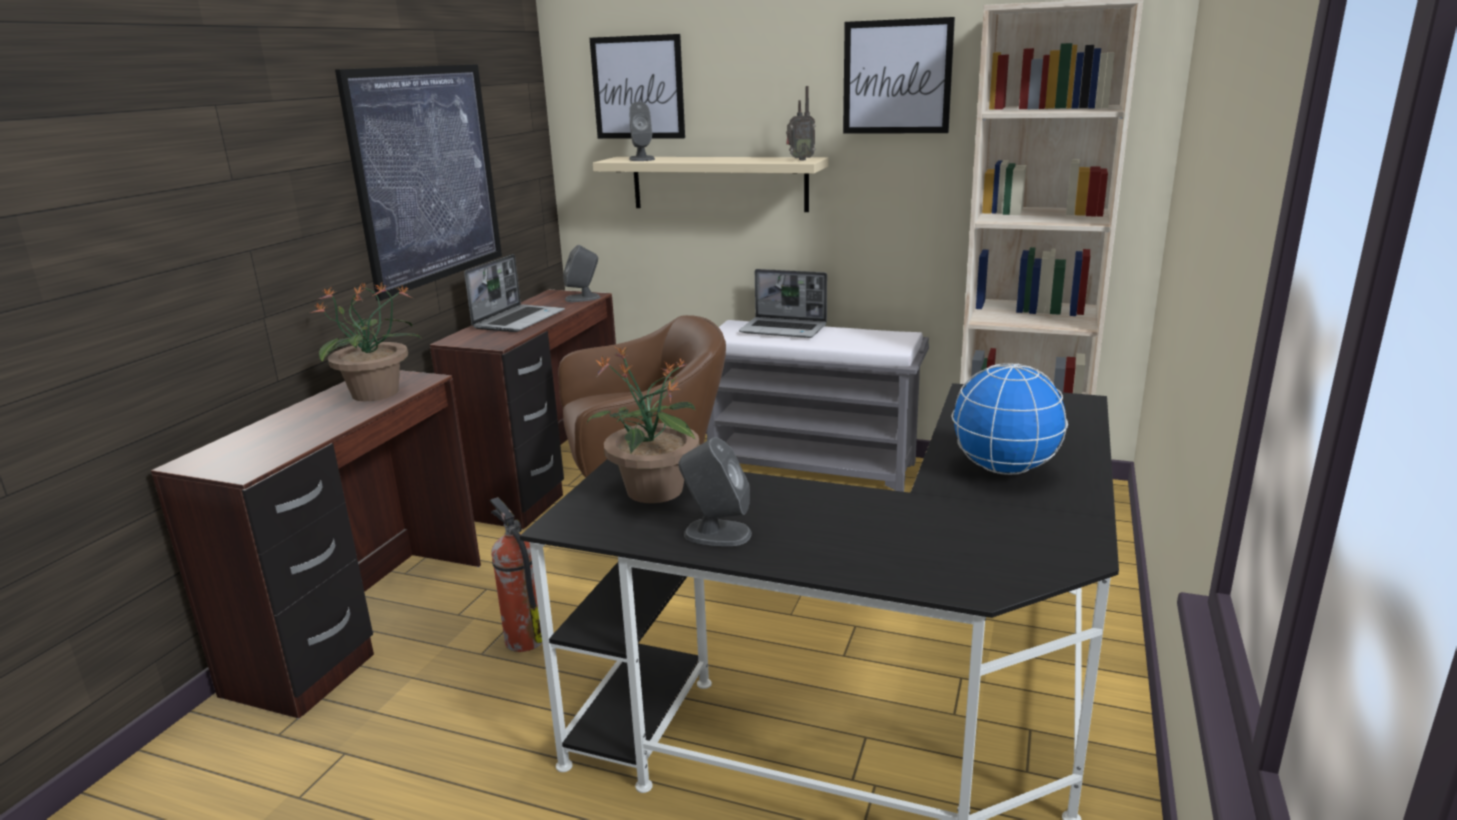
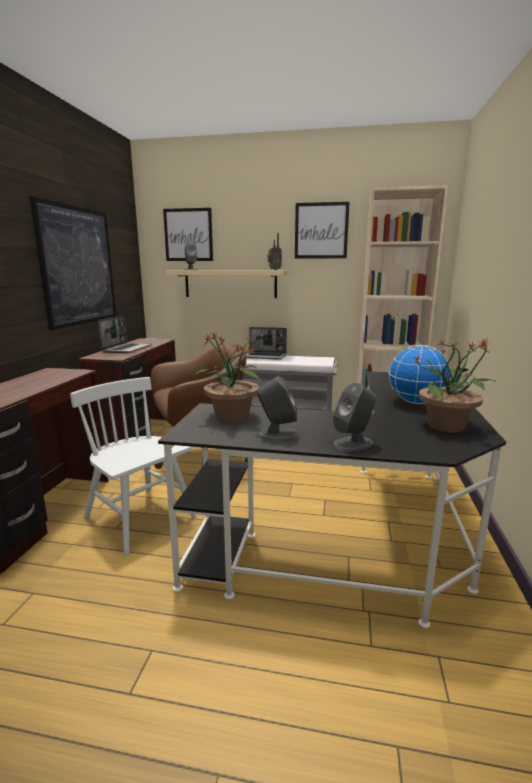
camera: 10 degrees left, 5 degrees down
(377, 393) = (51, 378): potted plant -> potted plant (447, 426)
(524, 638) = (140, 518): fire extinguisher -> white chair
(583, 298) = (159, 341): grey speaker -> grey speaker (353, 444)

